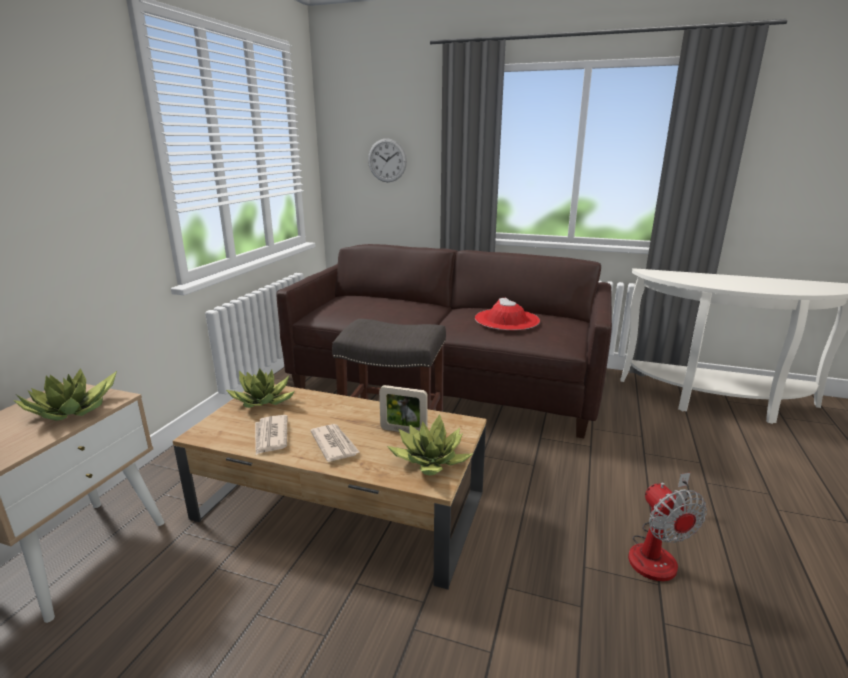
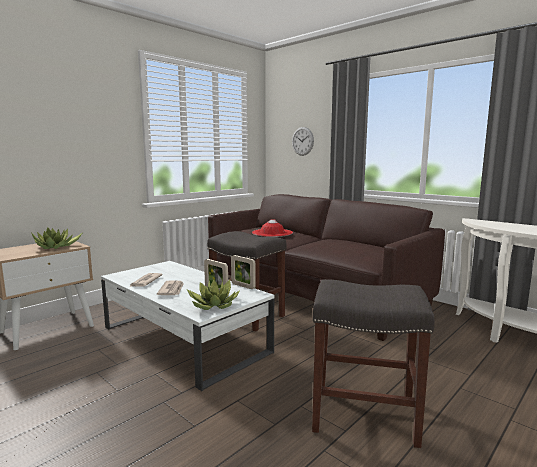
camera: 25 degrees right, 10 degrees down
(263, 401) = (161, 268): potted plant -> none
(342, 506) = (184, 339): brown coffee table -> white coffee table
(429, 412) = (243, 286): none -> picture frame
(507, 320) = (344, 245): red hat -> red hat (272, 233)
(658, 552) = (366, 414): fan -> grey stool

